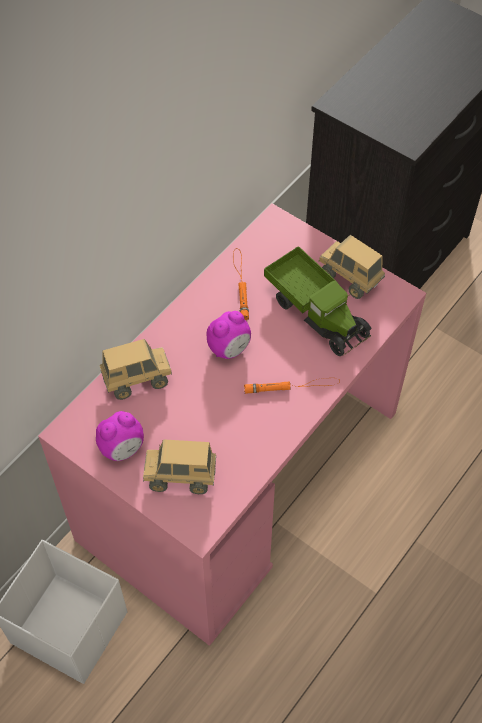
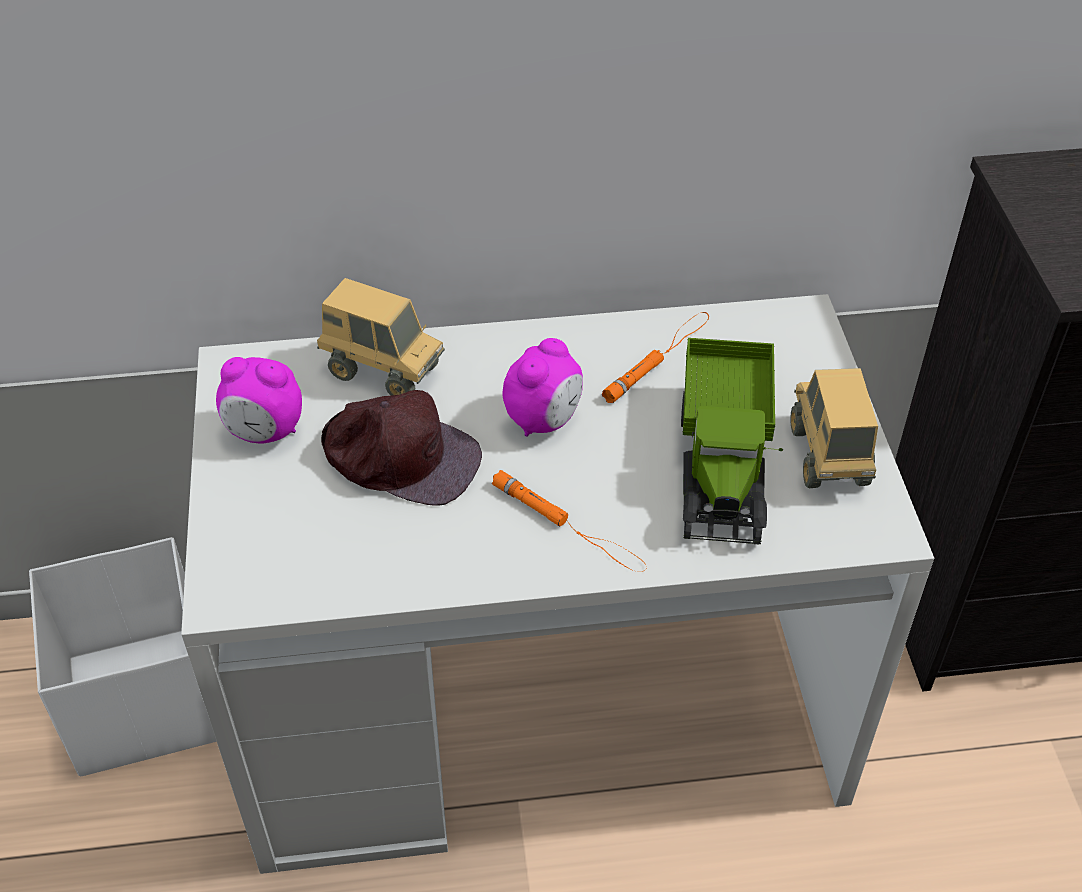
camera: 45 degrees right, 10 degrees down
(181, 477) = (285, 518): toy truck -> none
(193, 412) = (401, 456): none -> brown cap
(229, 349) = (544, 420): alarm clock -> alarm clock turned 60 degrees counterclockwise
(240, 474) = (541, 700): pink desk -> white desk

